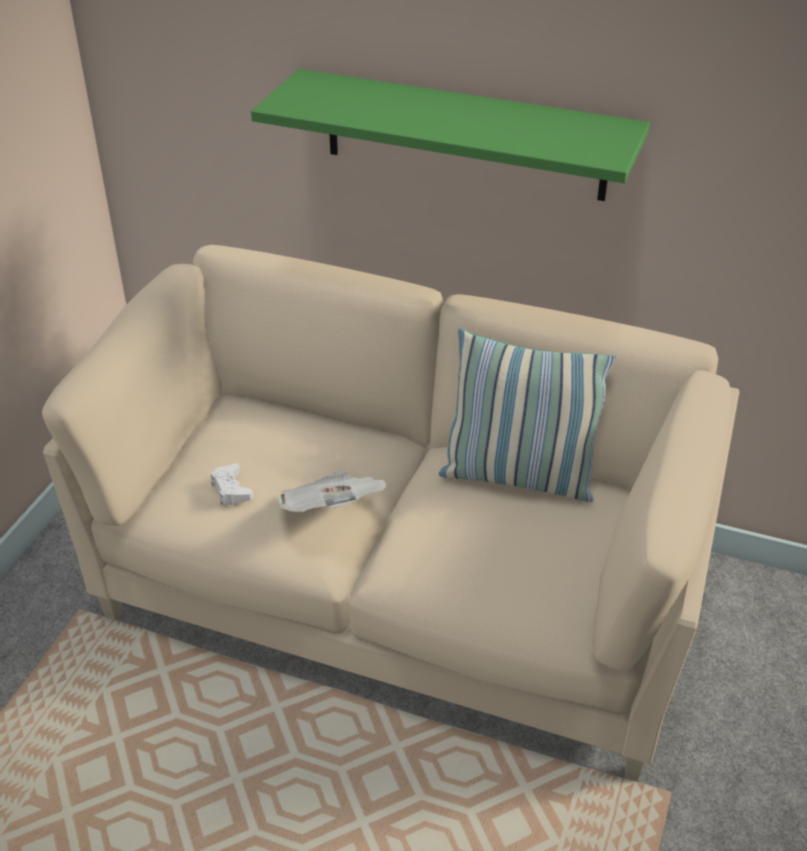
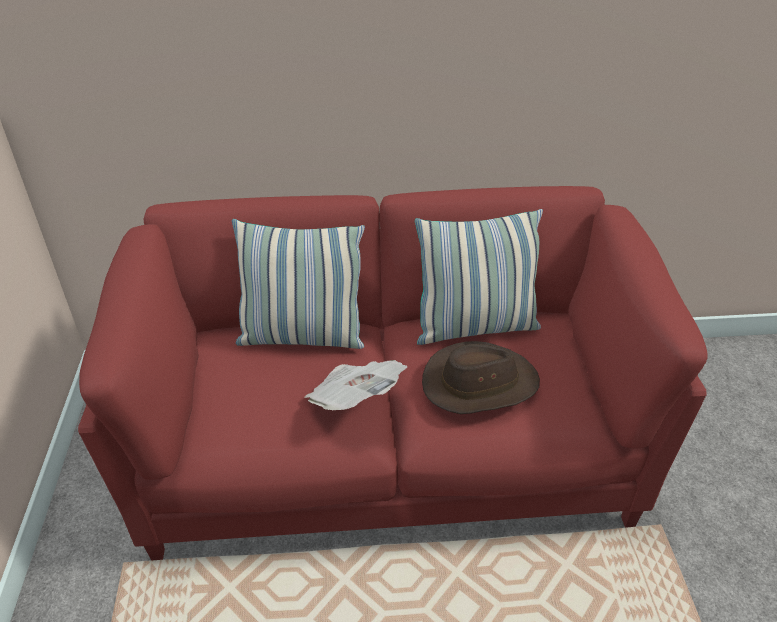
camera: 25 degrees left, 0 degrees up
(231, 489) = (258, 409): white game controller -> none
(322, 430) = (302, 337): none -> pillow
(404, 590) = (388, 446): beige sofa -> red sofa
(465, 135) = (372, 60): green shelf -> none
(476, 538) = (479, 383): none -> brown hat

